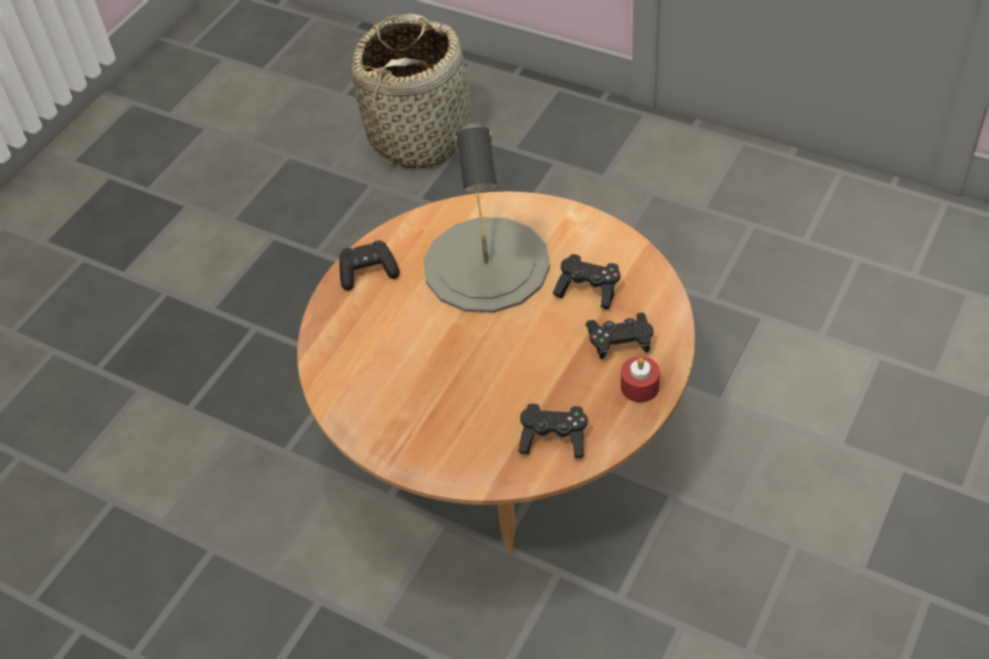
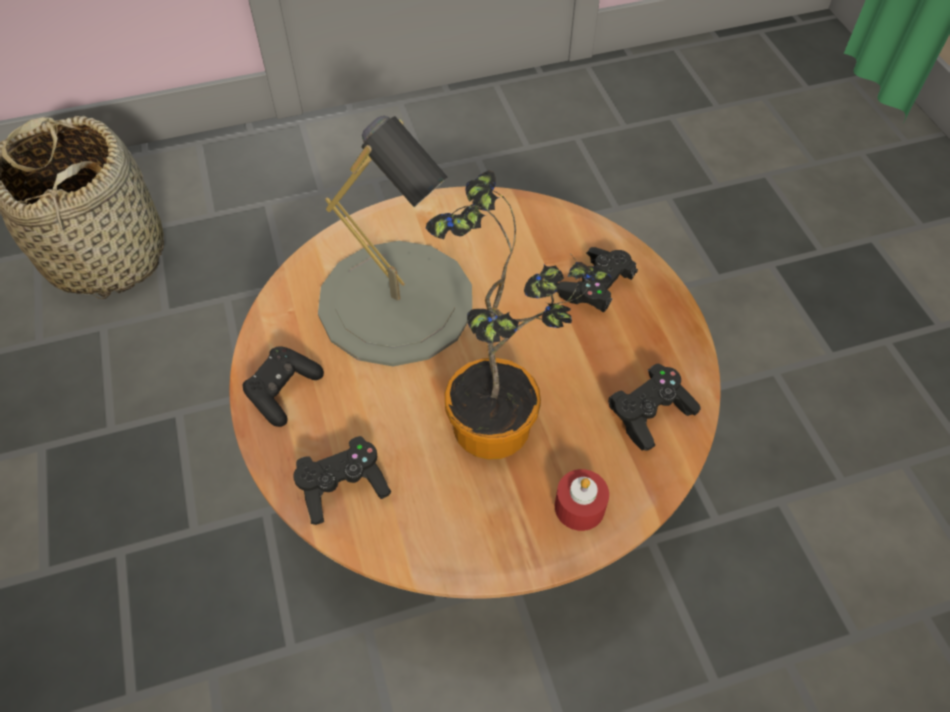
camera: 50 degrees left, 5 degrees up
(463, 378) = (503, 423): none -> potted plant
(588, 289) = (514, 261): black game controller -> black game controller (343, 487)
(639, 386) = (658, 313): red candle -> red candle (579, 507)

